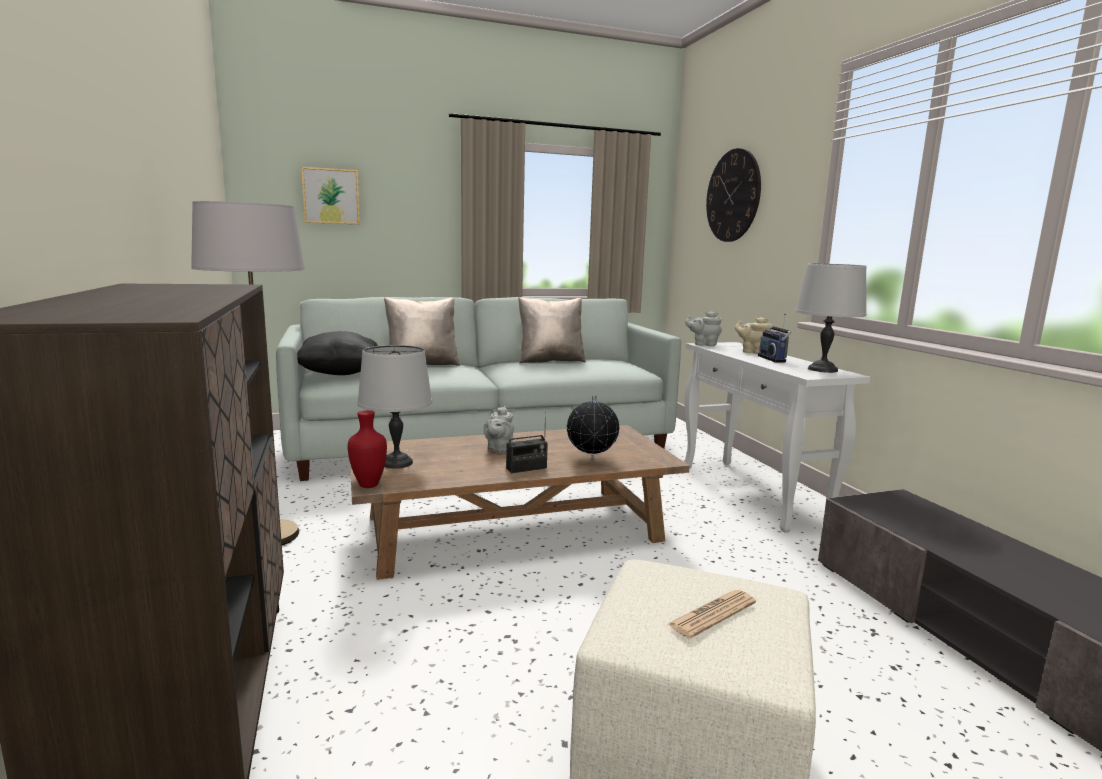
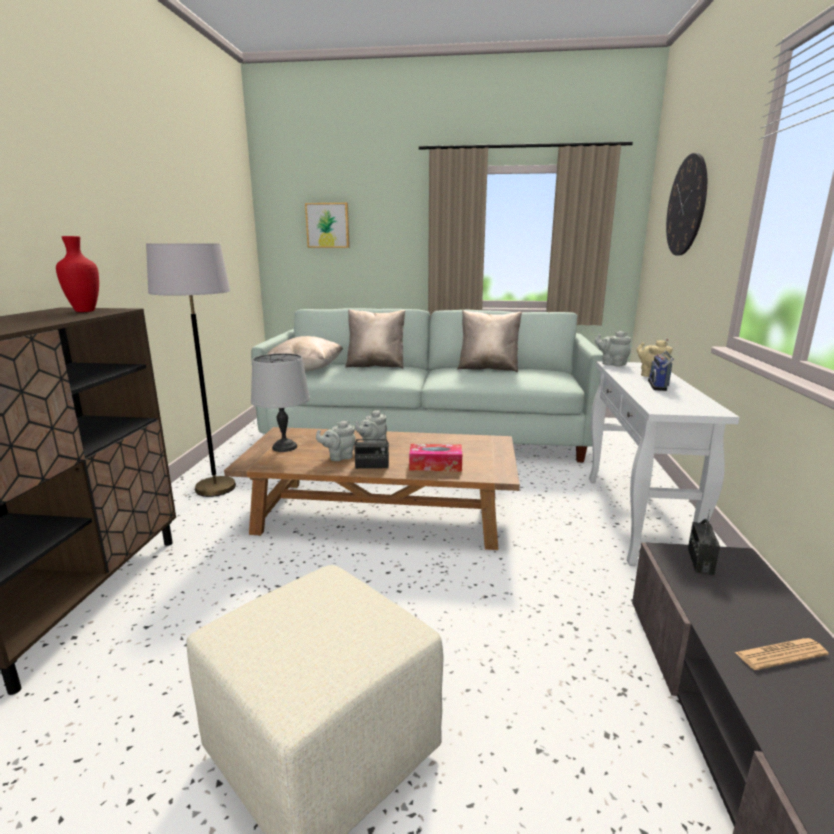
camera: 25 degrees right, 5 degrees up
(340, 373) = (306, 369): black pillow -> beige pillow
(368, 485) = (244, 463): red vase -> red vase (84, 311)
(477, 465) = (339, 457): none -> grey teapot
(591, 459) = (435, 465): globe -> tissue box
(712, 614) = (313, 632): newspaper -> newspaper (780, 654)
(823, 369) = (694, 403): grey table lamp -> none
(882, 504) = (700, 561): none -> radio

